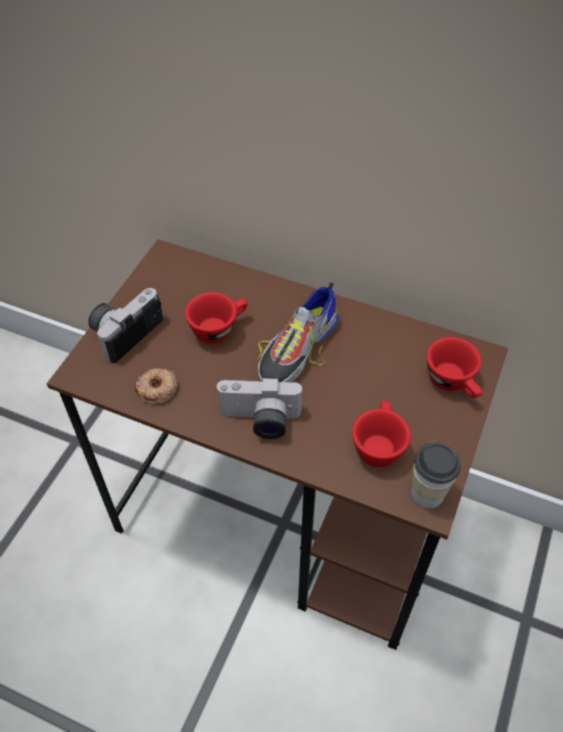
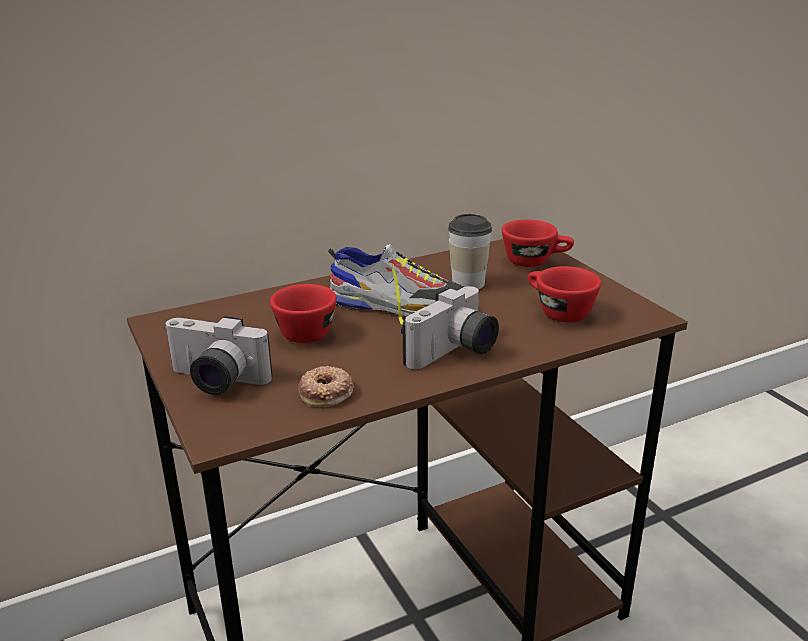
camera: 50 degrees left, 25 degrees down
(125, 331) = (214, 381): camera -> camera turned 60 degrees counterclockwise
(298, 349) = (398, 304): shoe -> shoe turned 60 degrees counterclockwise
(427, 493) = (635, 312): cup -> cup (468, 283)

